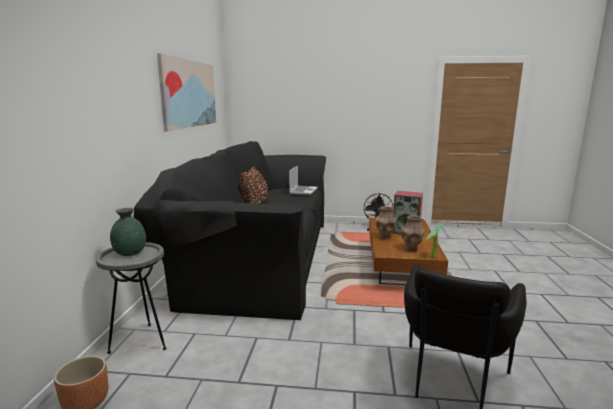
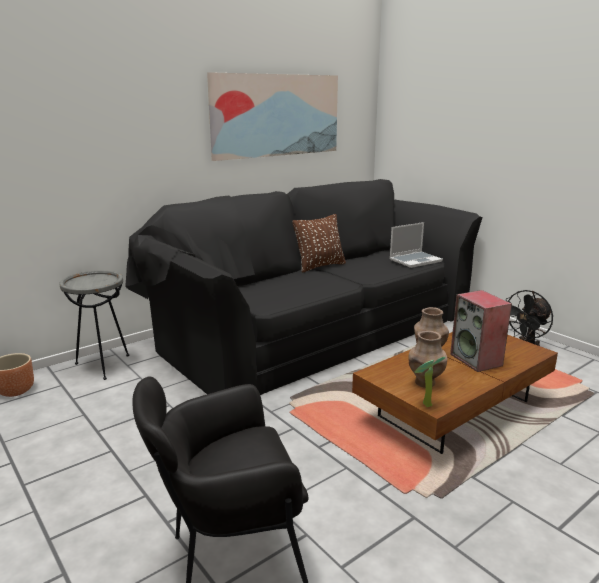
camera: 45 degrees right, 5 degrees up
(130, 253) = (95, 280): green vase -> none

